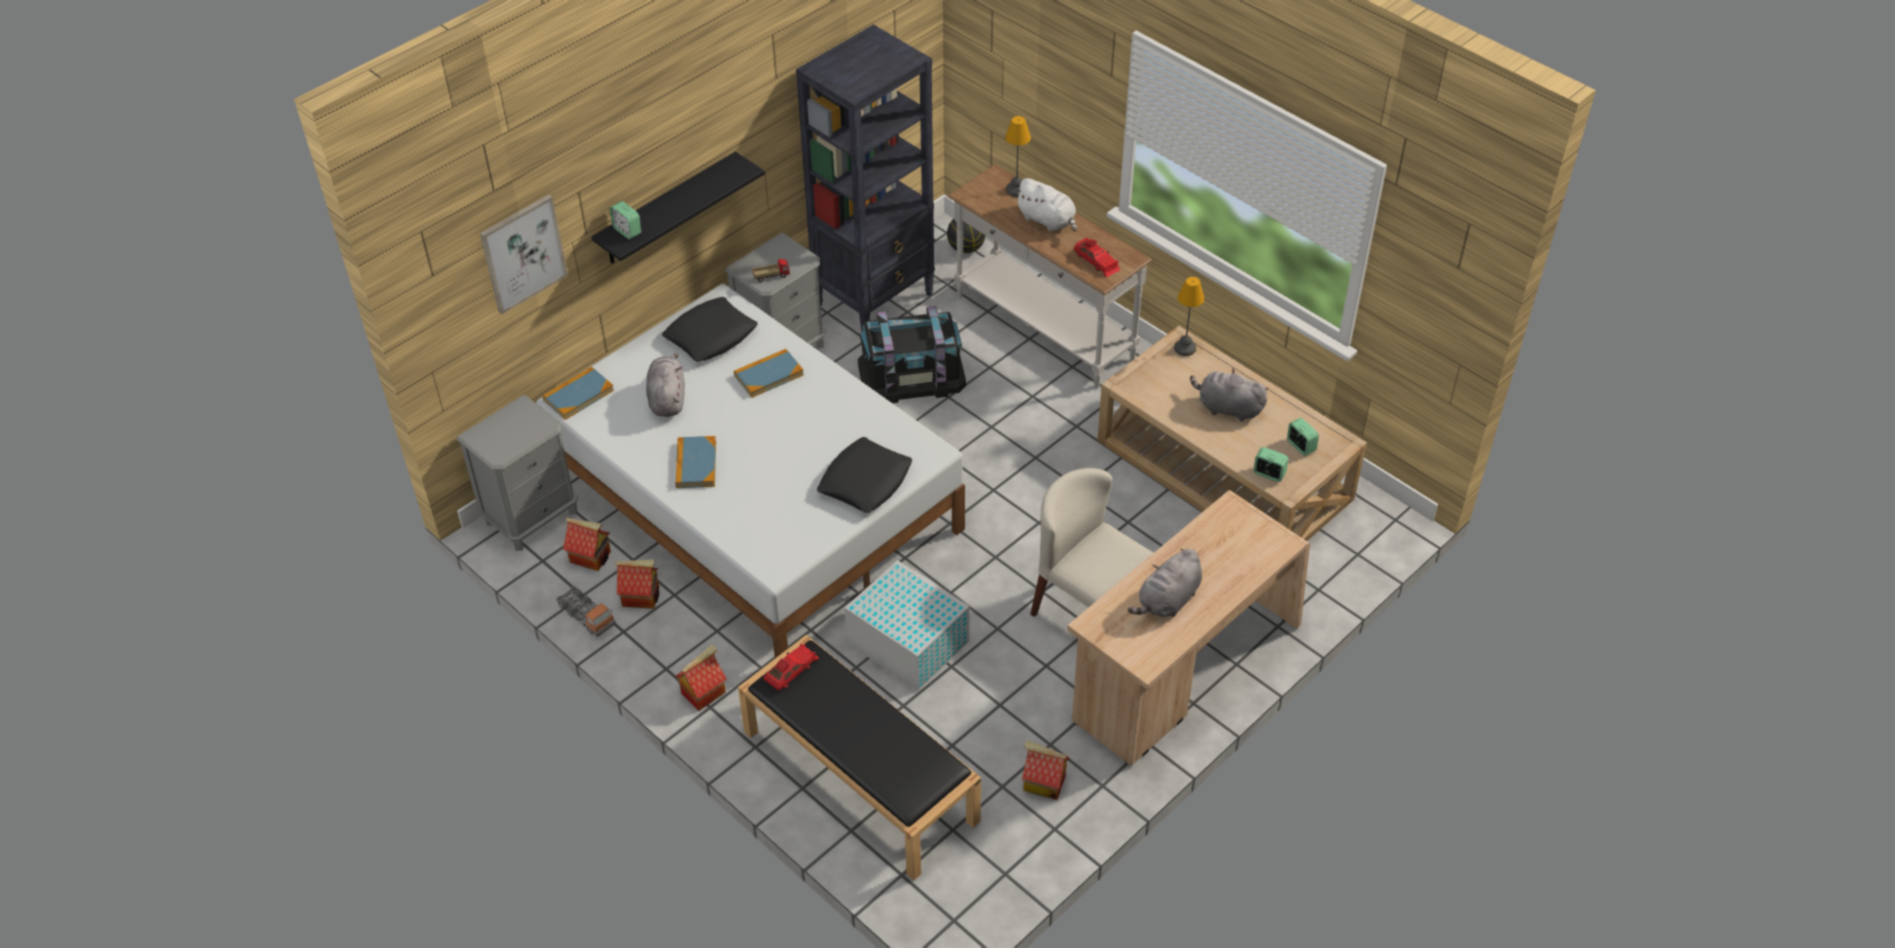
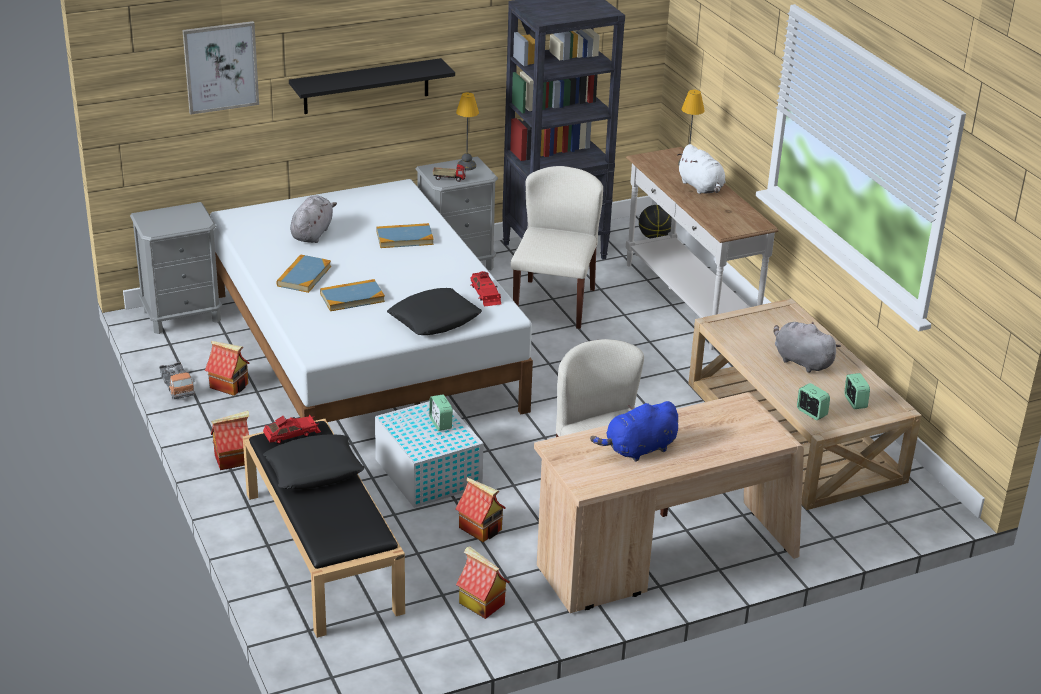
camera: 20 degrees right, 15 degrees down
(578, 395) = (245, 216): book -> book (352, 298)
(591, 556) = (209, 351): toy house -> toy house (481, 528)
(627, 231) = (318, 82): alarm clock -> alarm clock (440, 423)
(711, 336) = (376, 205): black pillow -> black pillow (314, 469)
(911, 374) = (553, 303): black storage box -> beige chair
(1096, 261) = (727, 220): red toy car -> red toy car (485, 293)
(1167, 601) = (638, 450): grey plush toy -> blue plush toy
(1184, 348) = (786, 313): table lamp -> table lamp (466, 166)

